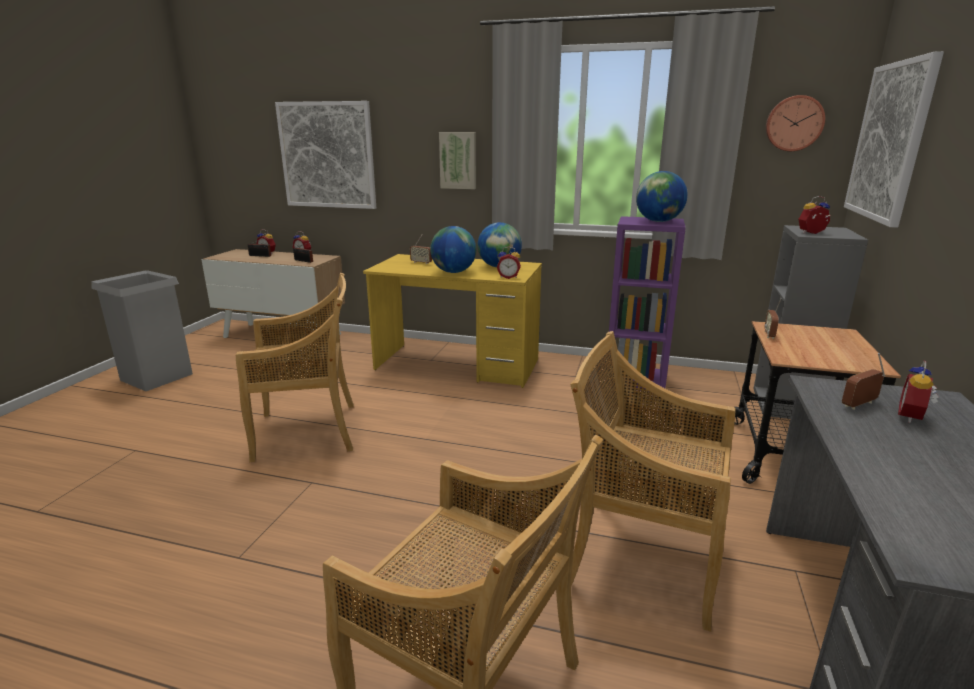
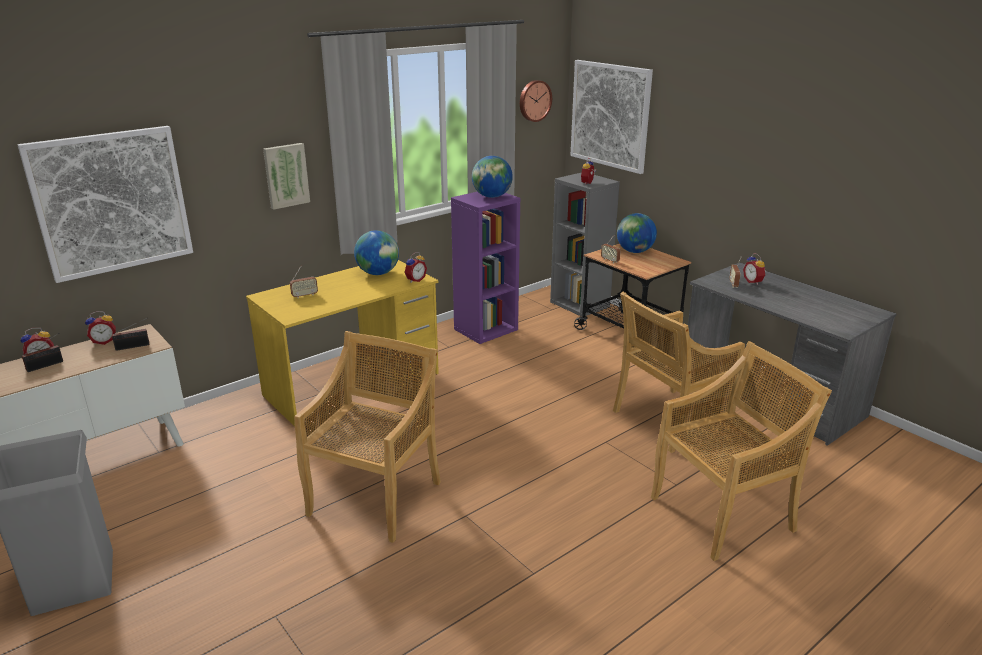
camera: 55 degrees left, 5 degrees up
(453, 272) = (363, 293): globe -> globe (634, 251)

